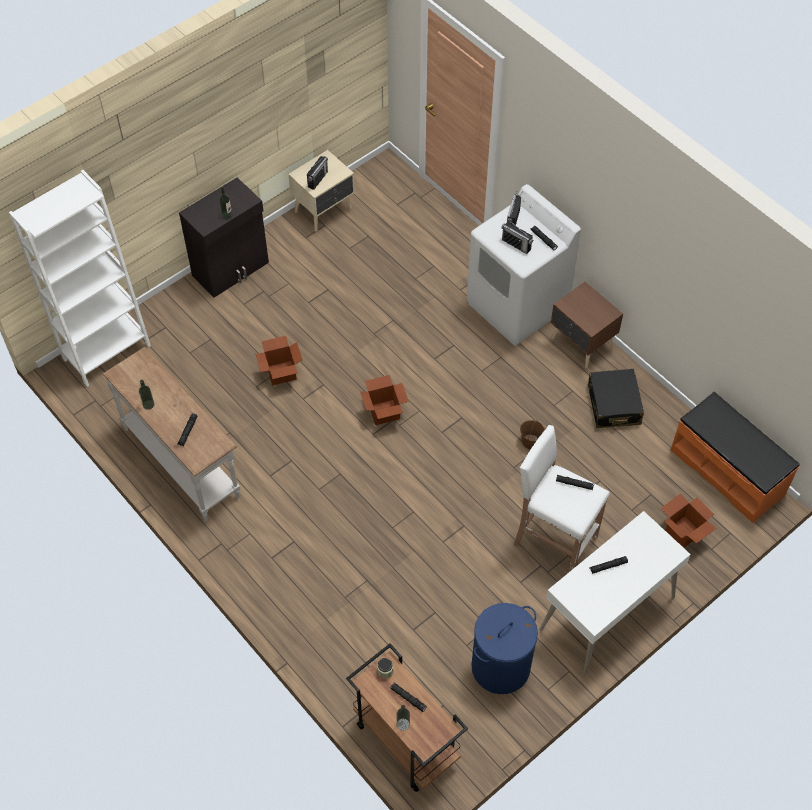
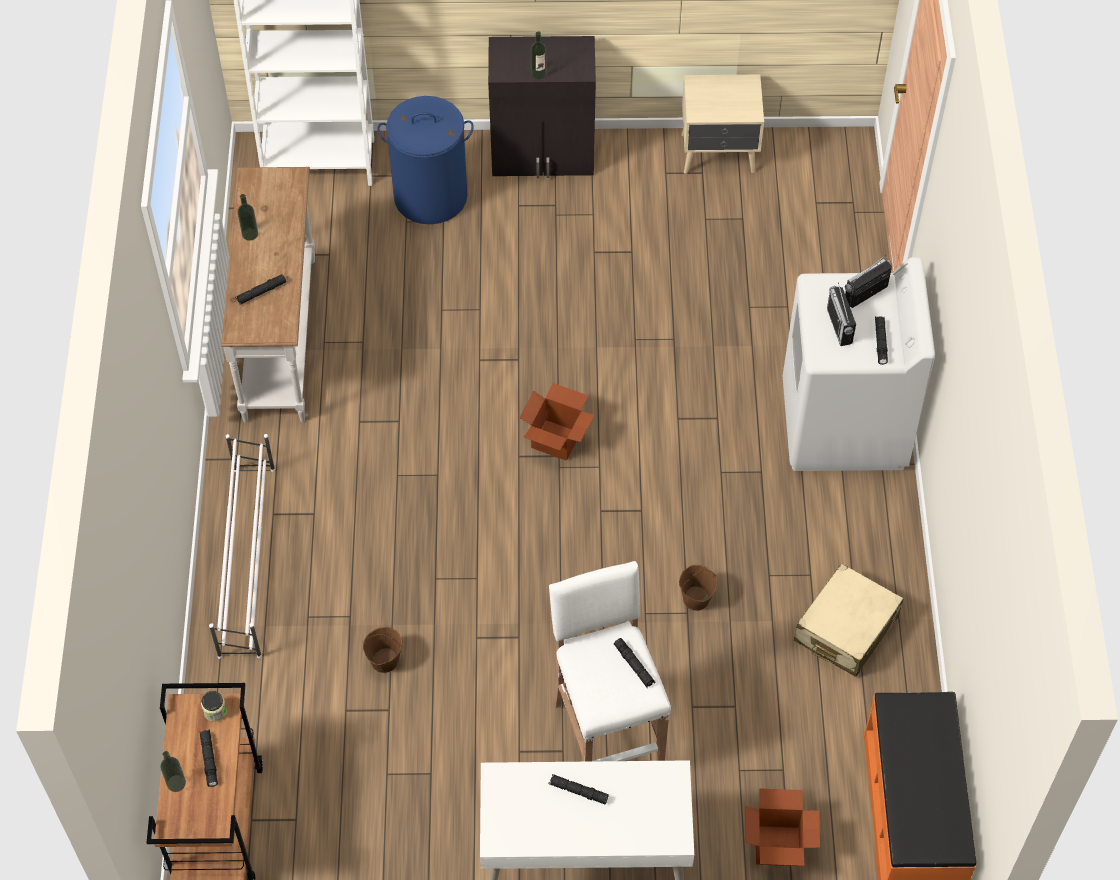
camera: 40 degrees right, 0 degrees up
(281, 373) = (484, 313): cardboard box -> none
(282, 592) = (248, 559): none -> white shoe rack
(317, 179) = (712, 103): radio -> none
(408, 589) = (384, 661): none -> brown bucket
(500, 666) = (401, 828): blue laundry basket -> blue laundry basket (430, 196)
(581, 344) = (880, 526): brown nightstand -> none
(613, 405) = (846, 629): black suitcase -> beige suitcase

